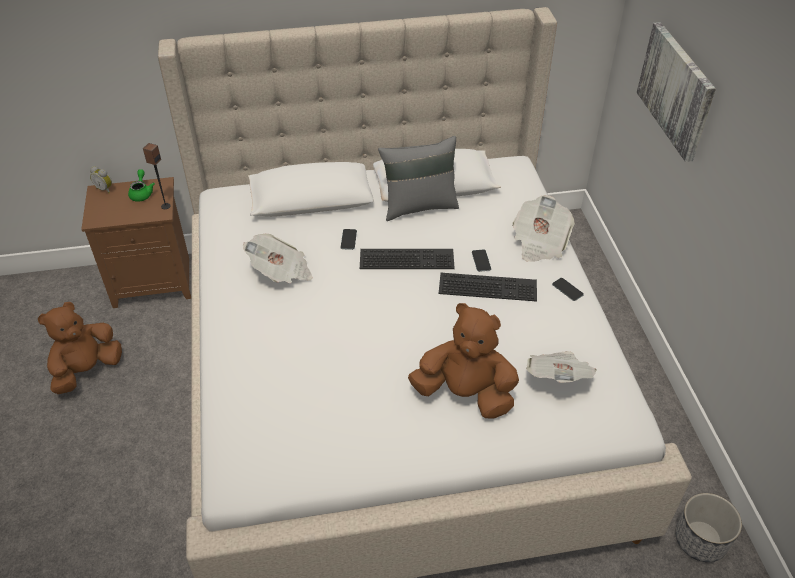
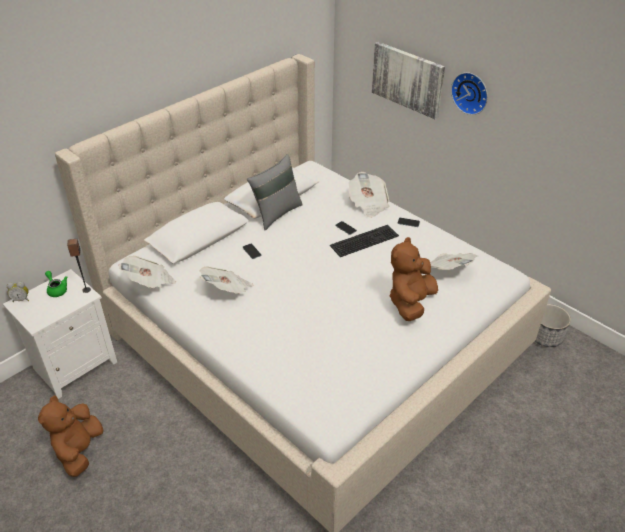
camera: 35 degrees left, 5 degrees down
(154, 281) = (75, 364): brown nightstand -> white nightstand
(217, 226) = (150, 282): none -> newspaper
(407, 258) = (300, 245): keyboard -> none
(465, 394) = (410, 303): brown plush toy -> brown plush toy turned 45 degrees counterclockwise
(732, 141) = (471, 92): none -> wall clock

